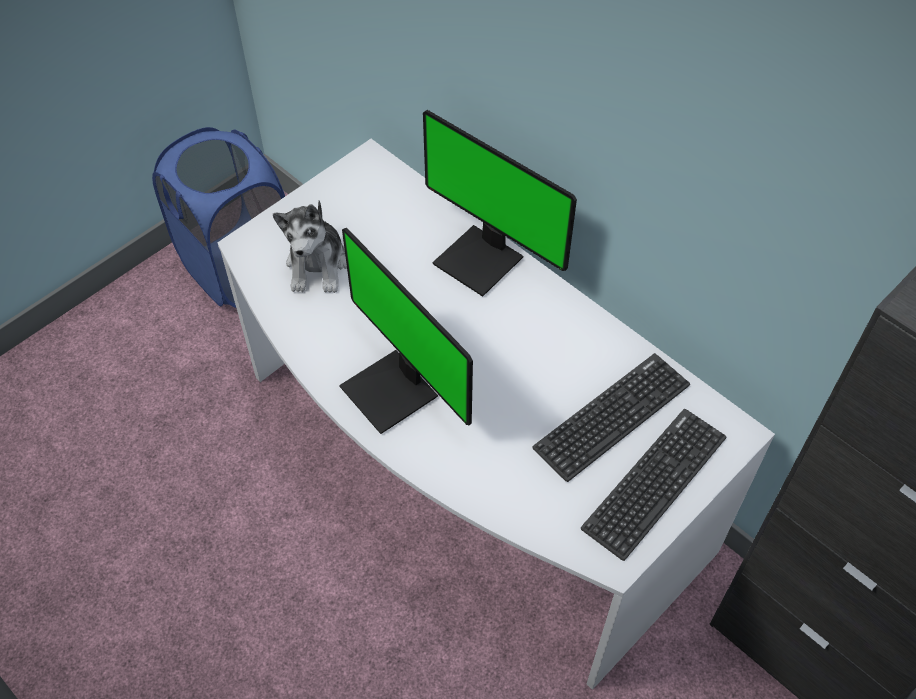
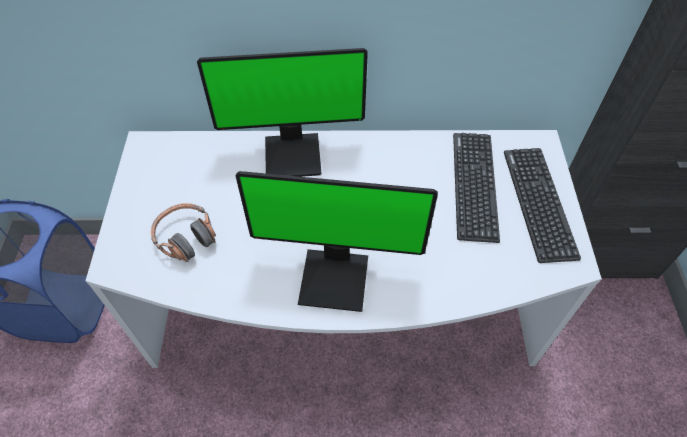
camera: 45 degrees left, 0 degrees up
(318, 265) = (186, 237): plush toy -> headphones

